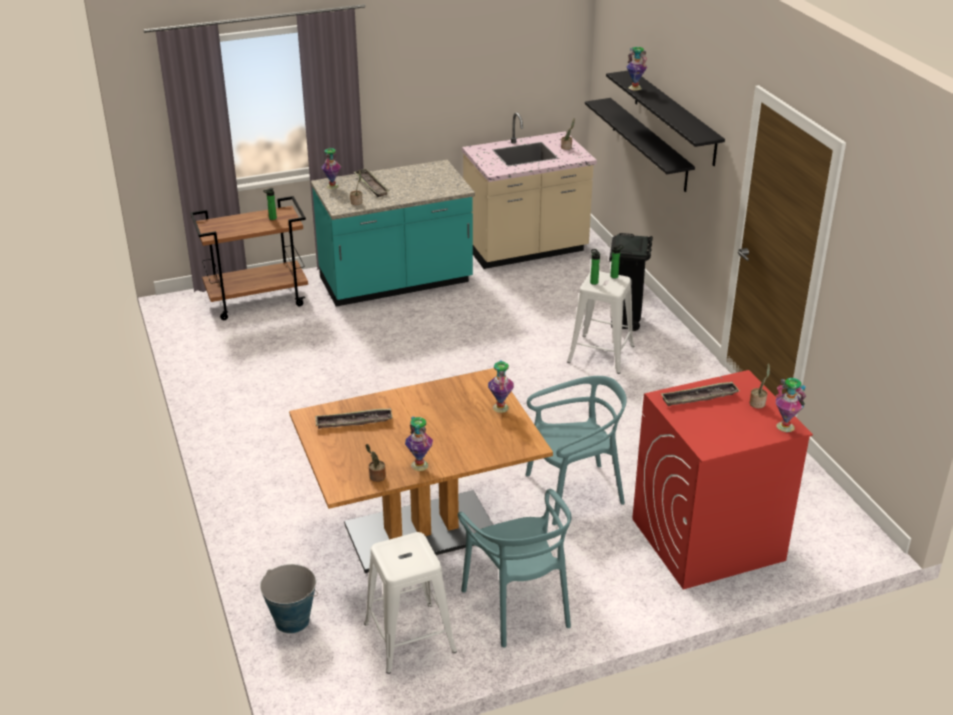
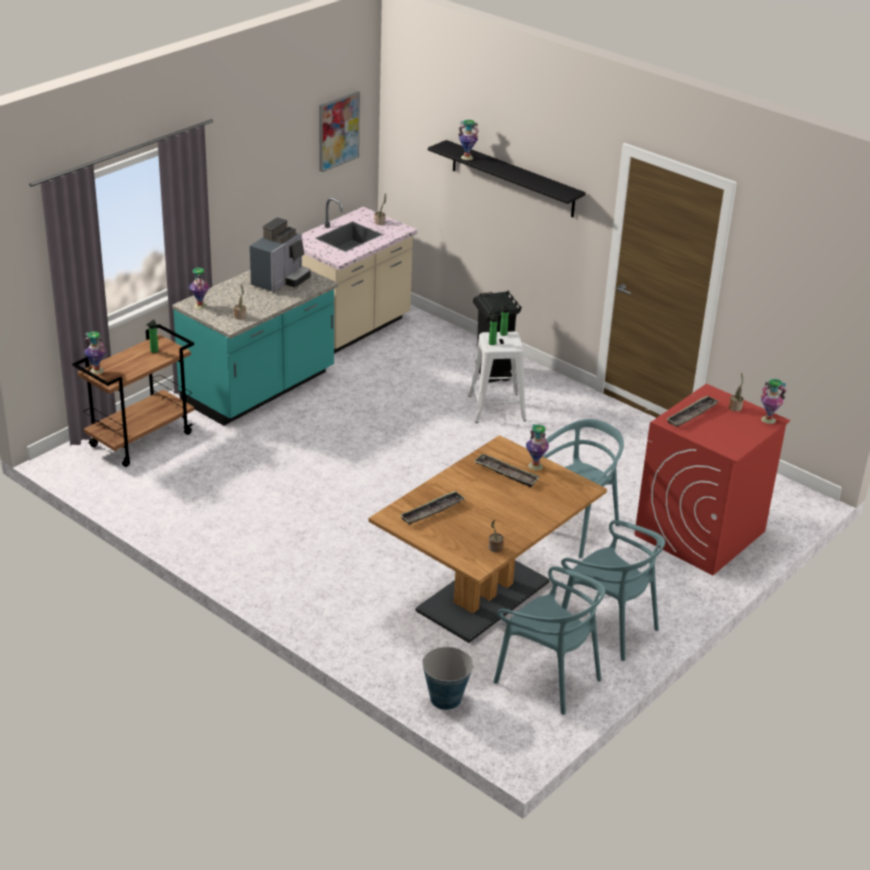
camera: 30 degrees left, 0 degrees up
(371, 185) = (236, 297): tray -> tray (506, 473)
(409, 637) = (548, 678): white stool -> turquoise chair
(419, 465) = (518, 529): vase -> vase (96, 370)
(425, 179) = (280, 280): none -> coffee machine
(536, 47) = (338, 131): none -> picture
(649, 144) = (476, 206): black shelf -> none

